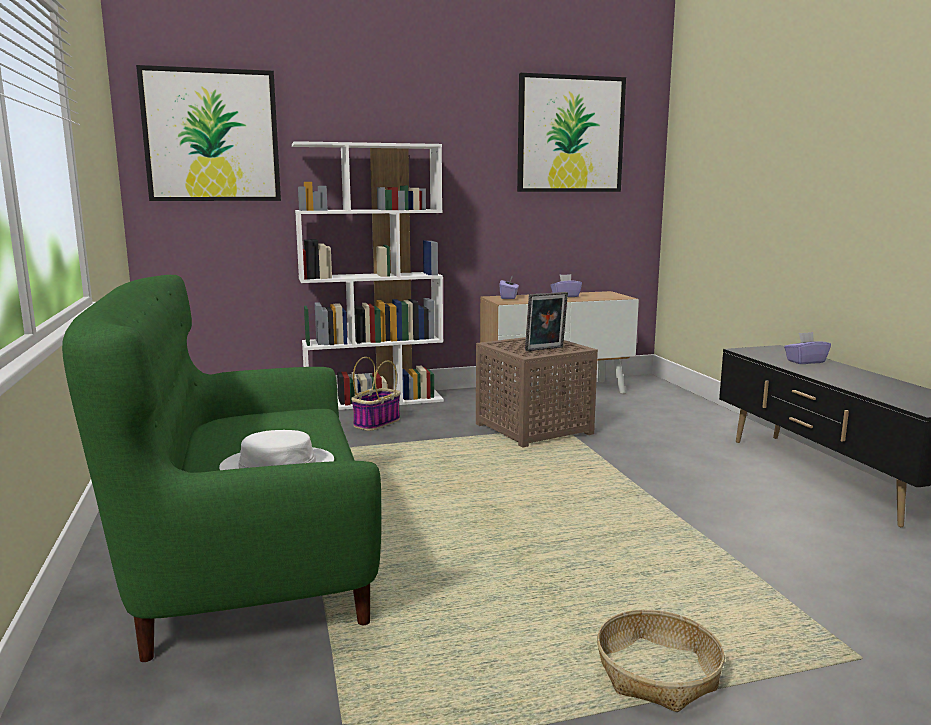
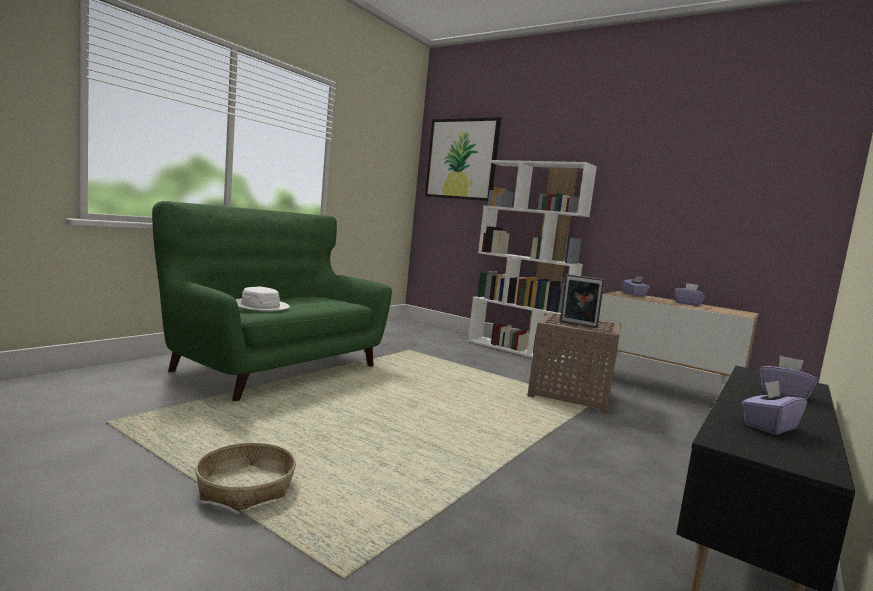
camera: 50 degrees right, 5 degrees down
(377, 422) = (486, 356): basket -> none
(570, 134) = (734, 158): picture -> none
(887, 389) = (769, 426): none -> purple tissue box

